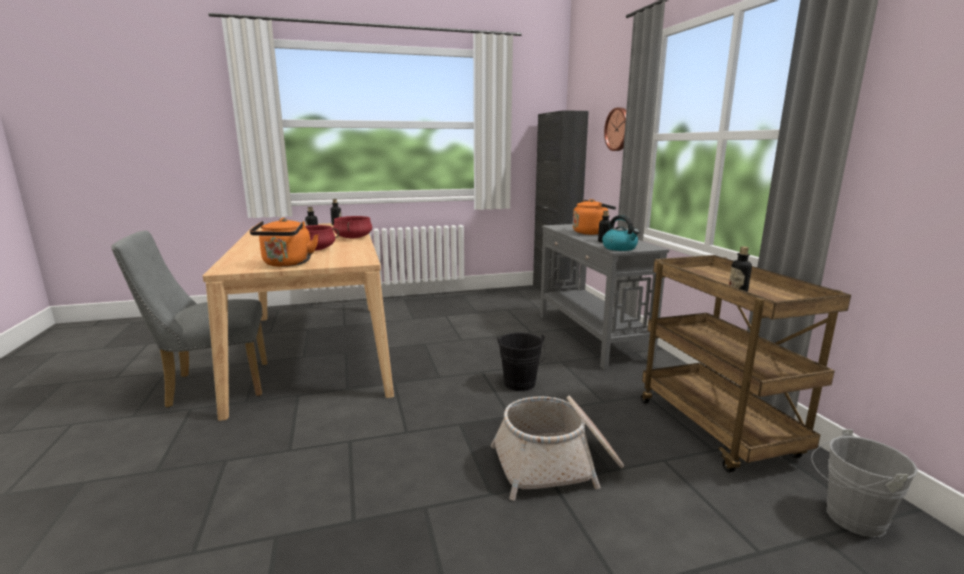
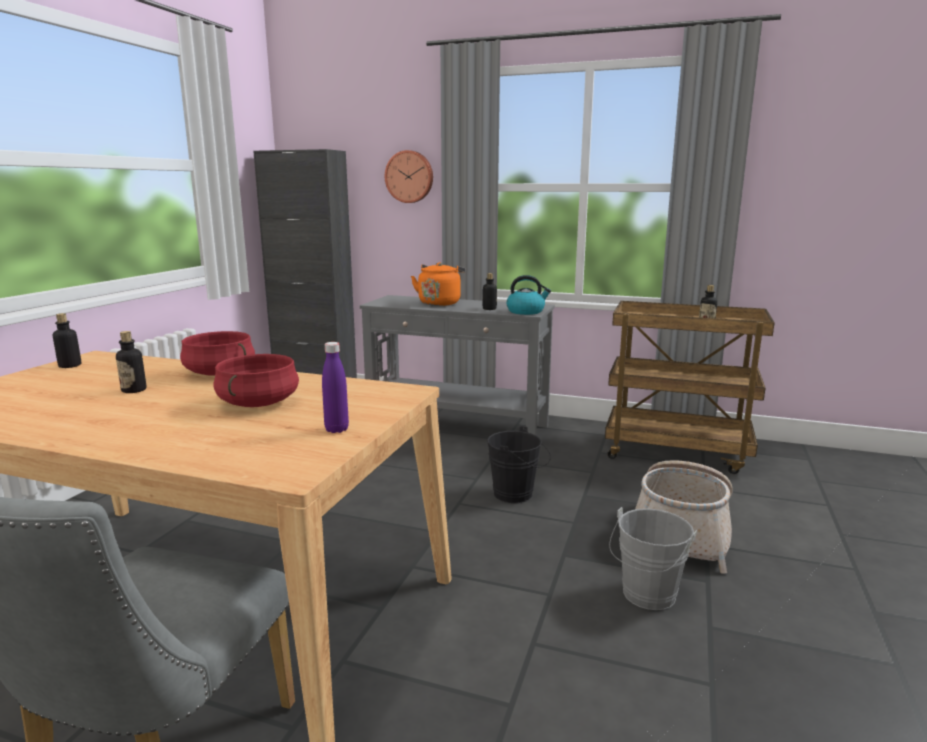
camera: 55 degrees left, 0 degrees up
(287, 264) = (336, 429): orange kettle -> purple bottle
(849, 518) = (803, 465): grey bucket -> grey bucket (646, 597)

